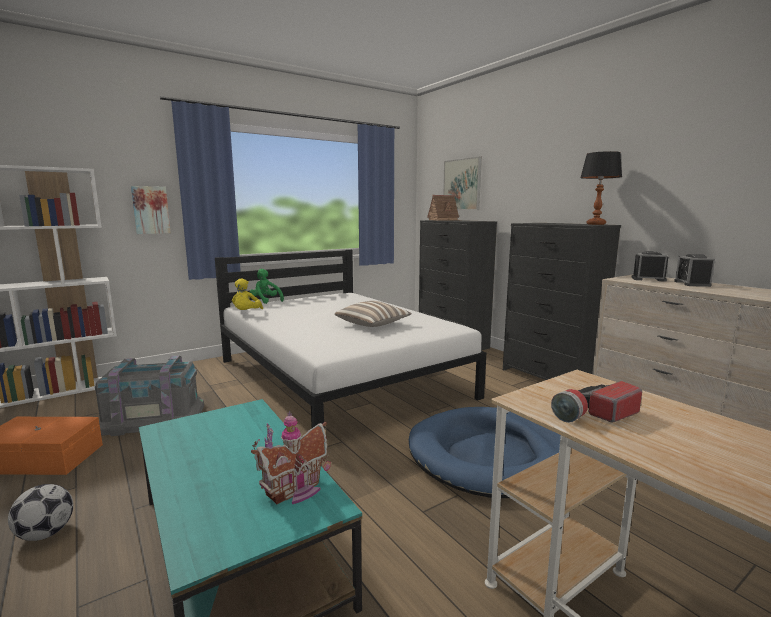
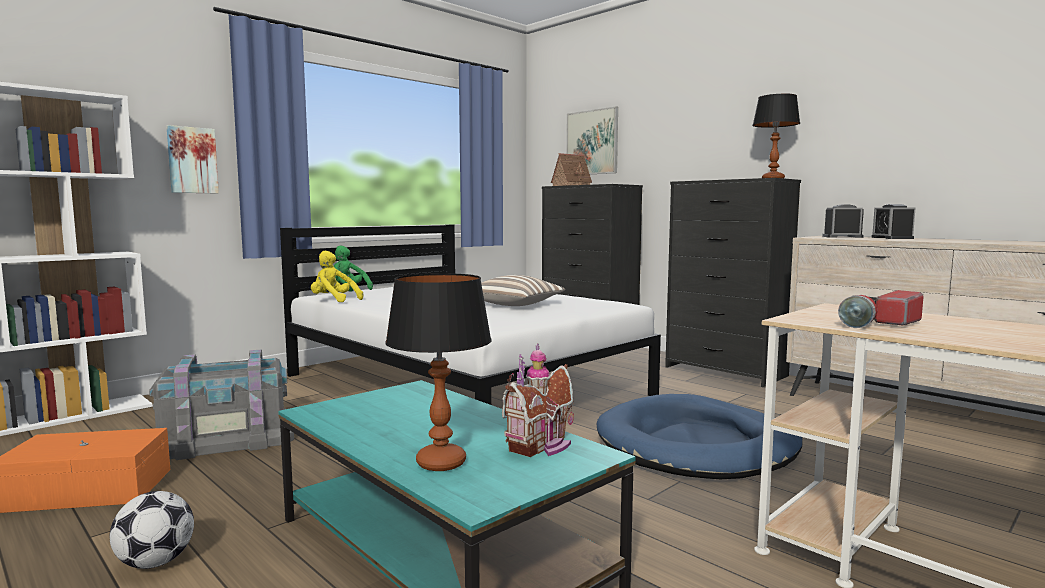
camera: 10 degrees left, 5 degrees down
(205, 503) = (440, 463): none -> table lamp
(246, 313) = (333, 300): yellow plush toy -> yellow plush toy turned 120 degrees clockwise

